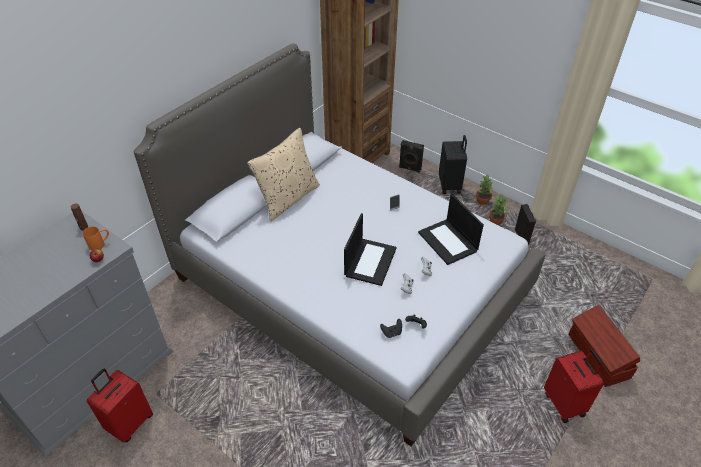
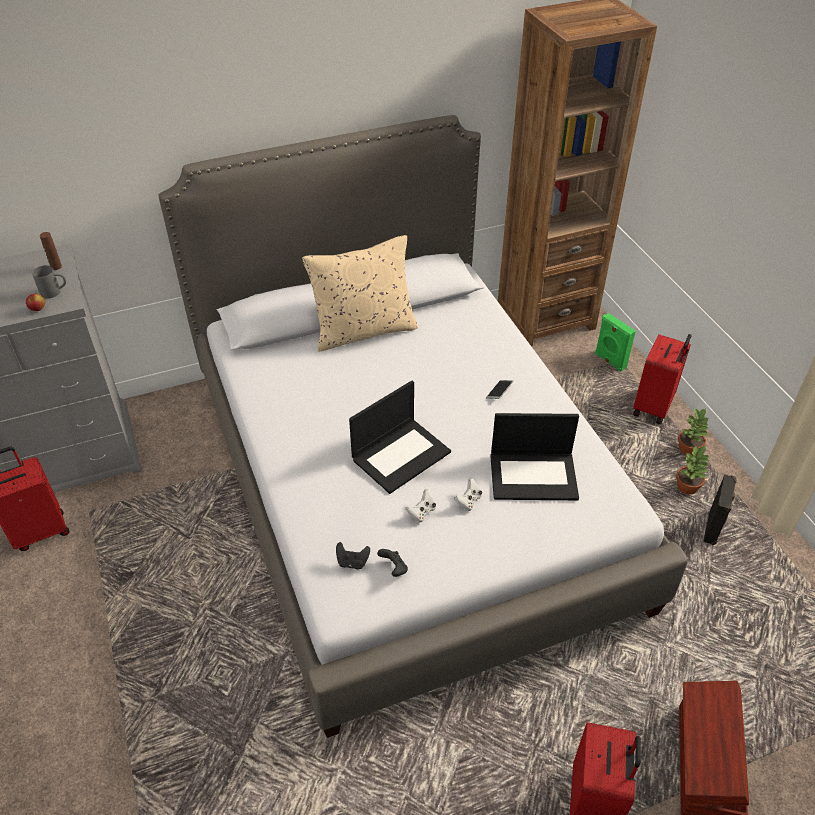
camera: 30 degrees right, 0 degrees up
(100, 244) = (55, 292): orange mug -> grey mug
(410, 169) = (609, 361): black speaker -> green speaker
(448, 242) = (534, 475): laptop -> laptop turned 90 degrees counterclockwise
(450, 185) = (654, 407): black suitcase -> red suitcase

